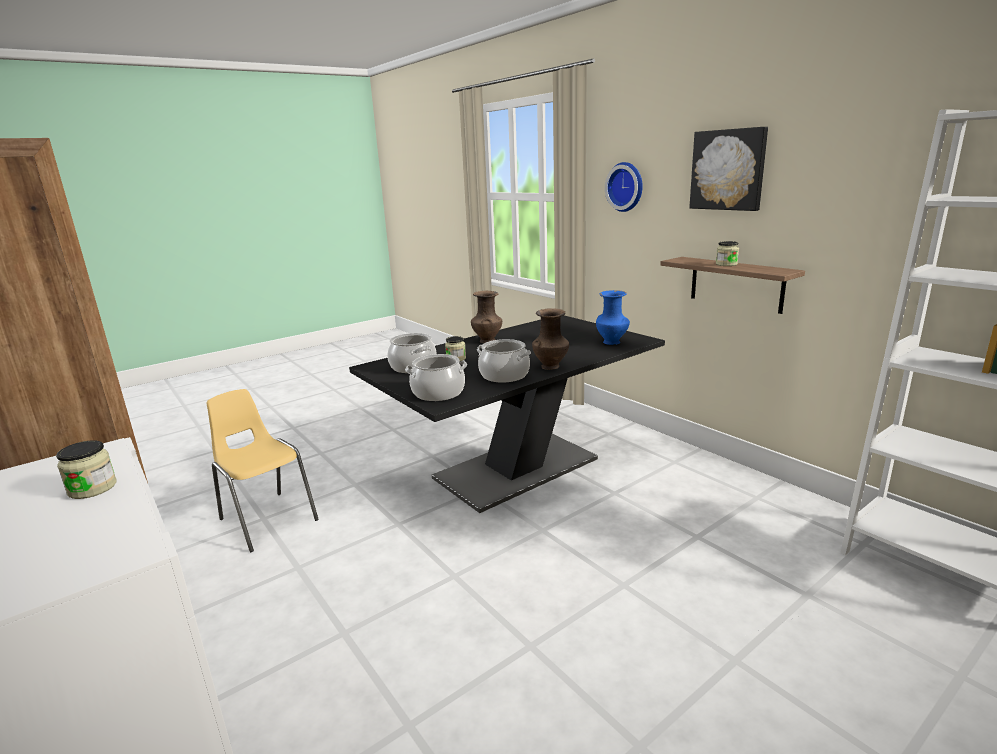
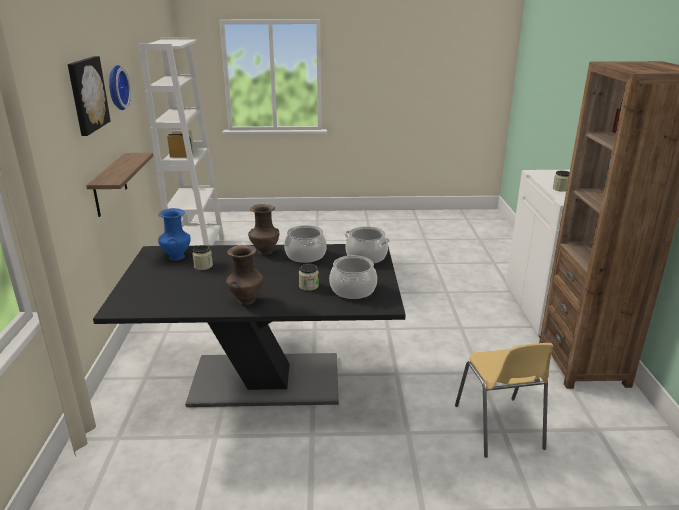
camera: 145 degrees left, 5 degrees up
(626, 187) = (37, 137): wall clock -> wall clock (115, 87)
(726, 264) = (121, 167): jar -> jar (203, 266)

